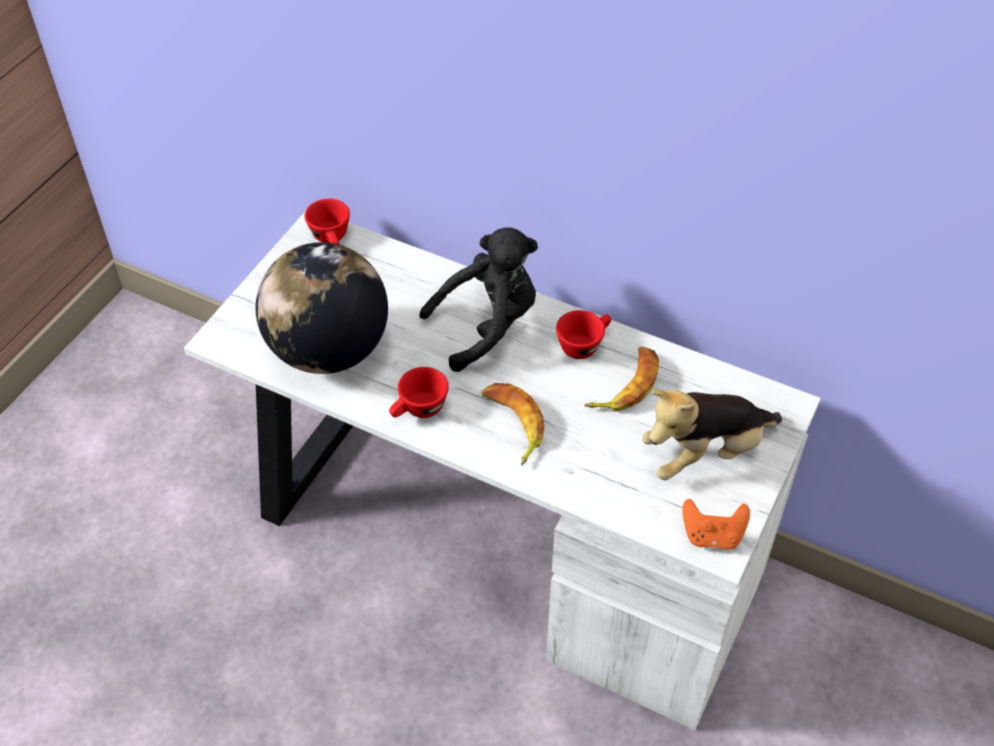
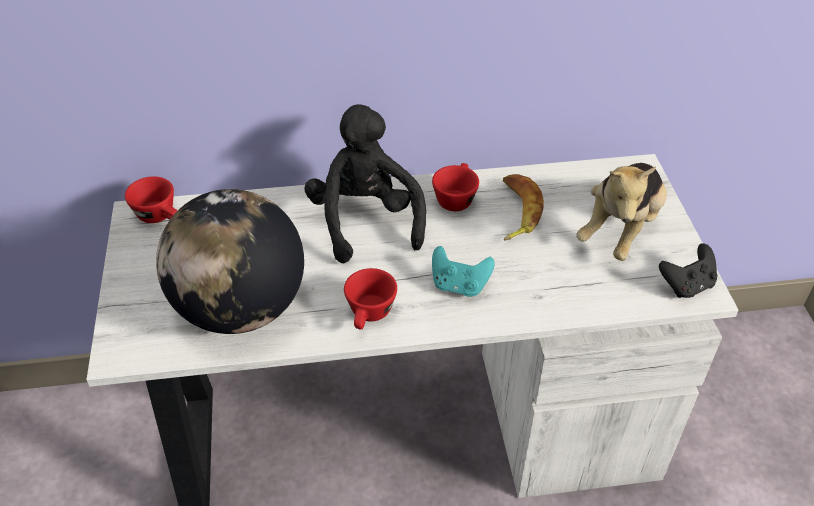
camera: 35 degrees left, 5 degrees down
(487, 326) = (365, 221): black plush toy -> black plush toy turned 45 degrees counterclockwise
(512, 425) = (459, 285): banana -> turquoise game controller
(712, 535) = (686, 285): orange game controller -> black game controller

